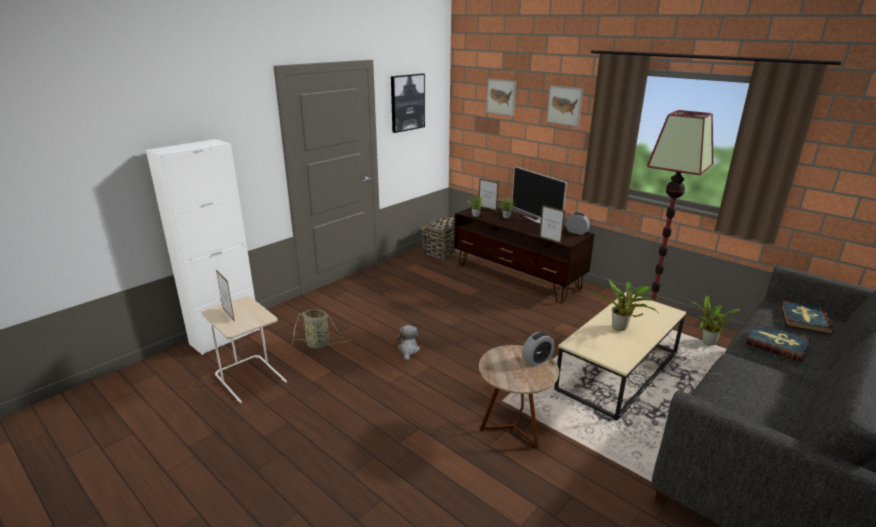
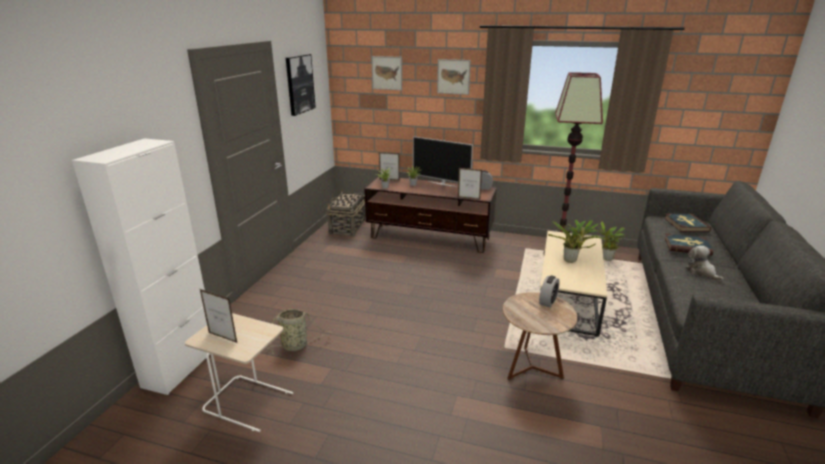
camera: 25 degrees left, 0 degrees up
(408, 350) = (388, 327): plush toy -> plush toy (701, 272)

